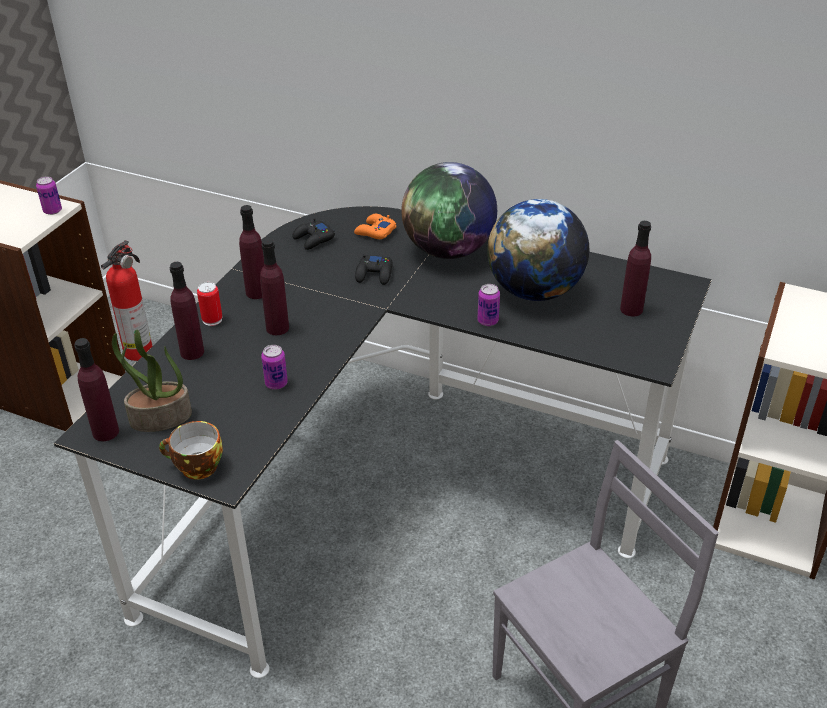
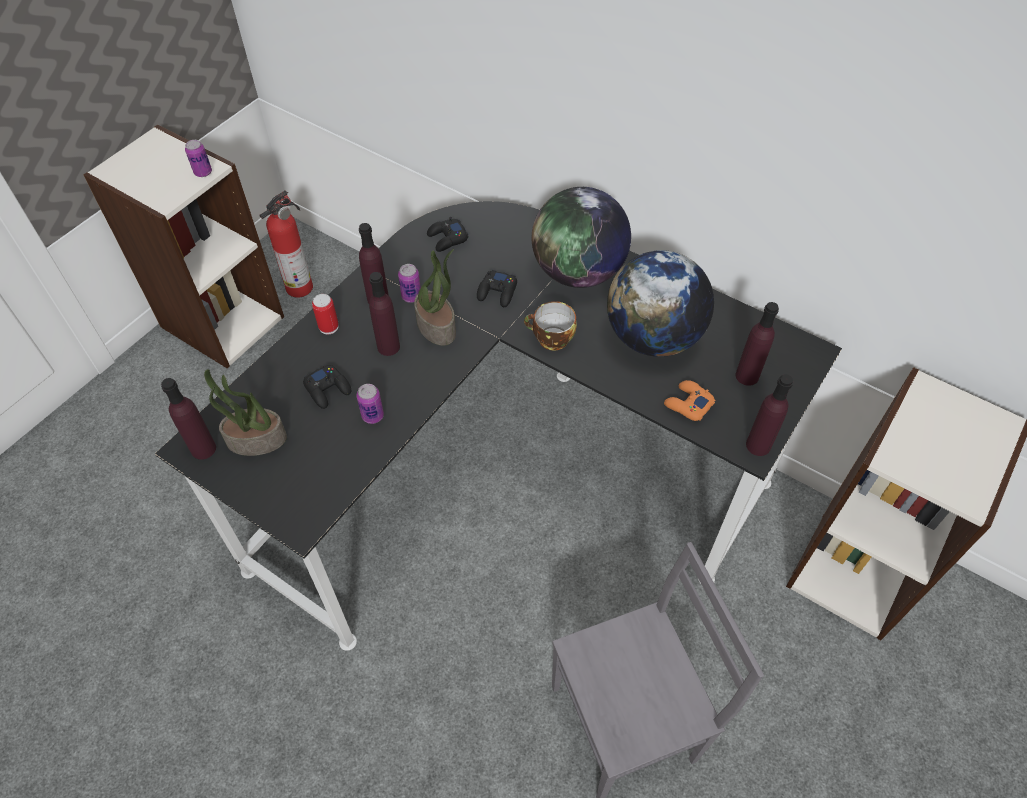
camera: 10 degrees right, 15 degrees up
(192, 352) = (302, 364): purple bottle -> purple bottle (758, 445)
(196, 468) = (277, 505): cup -> cup (551, 339)
(224, 368) = (328, 389): none -> black game controller
(322, 307) = (437, 326): none -> potted plant
(375, 231) = (510, 237): orange game controller -> orange game controller (688, 404)
(487, 321) = (596, 369): can -> can (411, 296)

